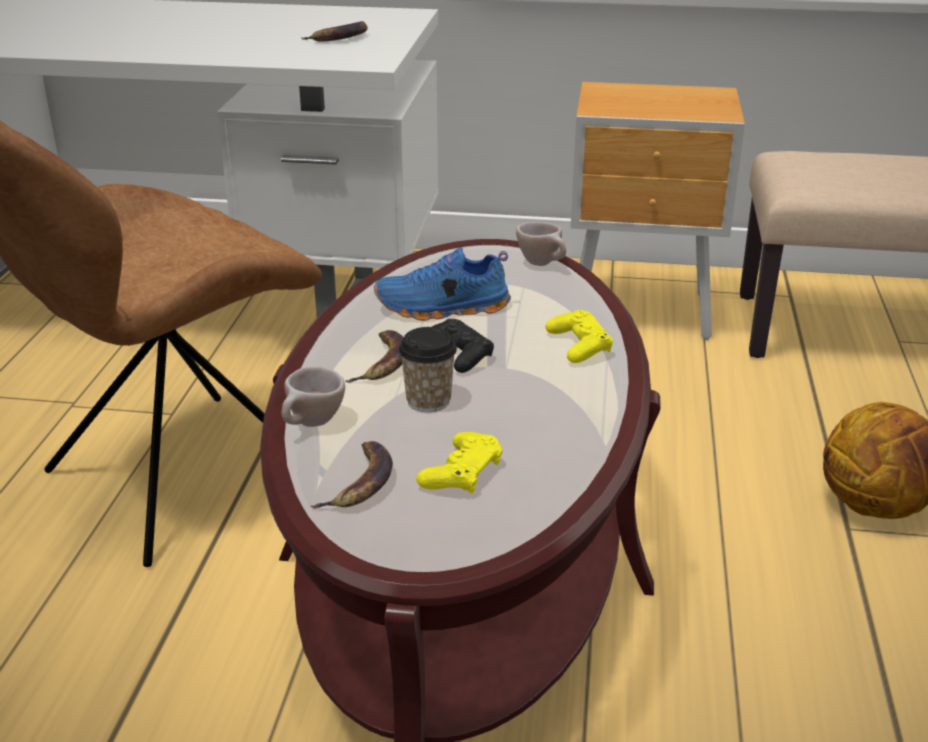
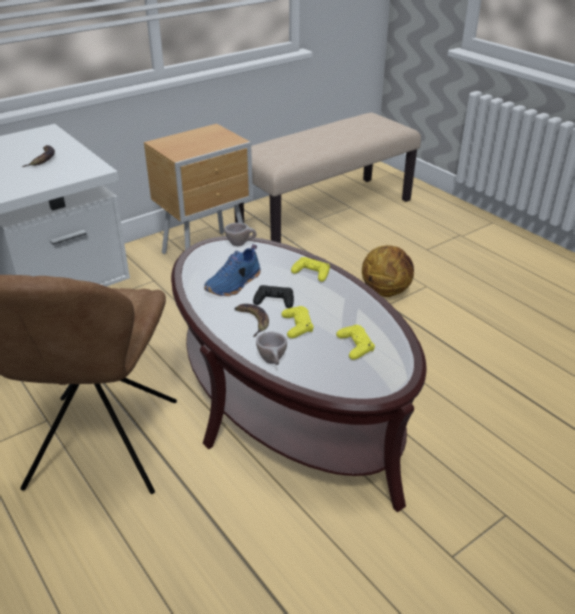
camera: 45 degrees left, 5 degrees up
(360, 482) = (330, 371): banana -> none
(428, 401) = (297, 326): cup -> yellow game controller

